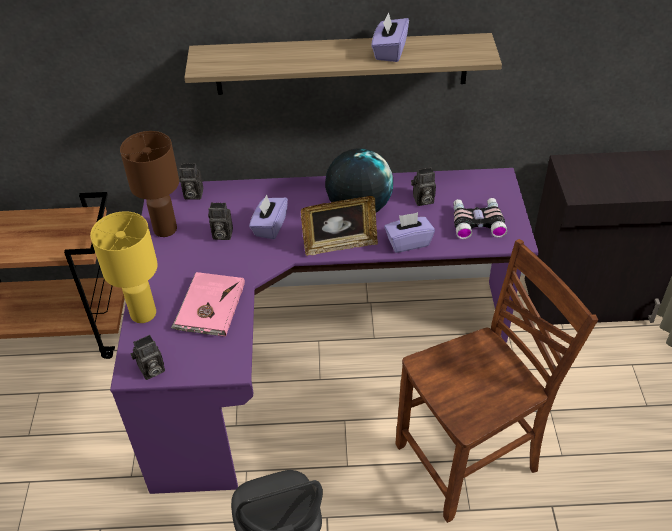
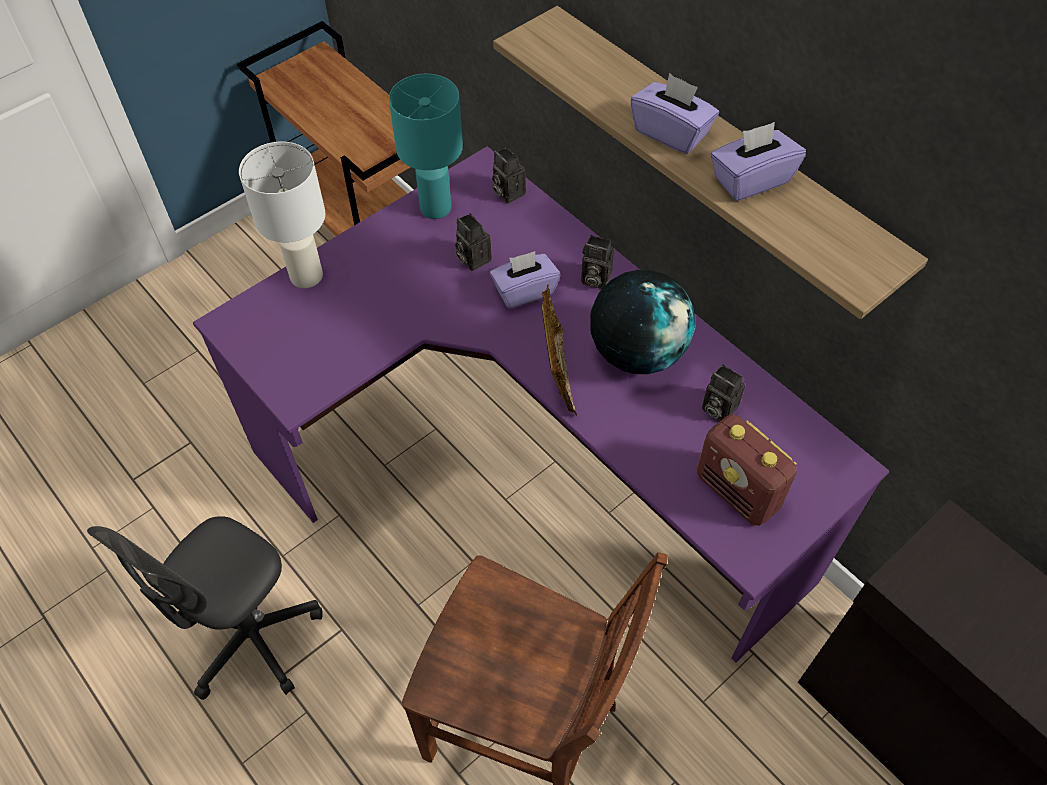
camera: 50 degrees right, 10 degrees up
(142, 314) = (305, 275): yellow table lamp -> white table lamp
(151, 370) = (239, 336): camera -> camera (594, 279)
(165, 228) = (436, 207): brown table lamp -> turquoise table lamp
(209, 307) = (360, 322): pink book -> none
(339, 245) = (557, 374): picture frame -> picture frame turned 135 degrees counterclockwise
(408, 242) = (628, 439): purple tissue box -> purple tissue box (671, 132)
(477, 222) = (738, 492): binoculars -> radio

